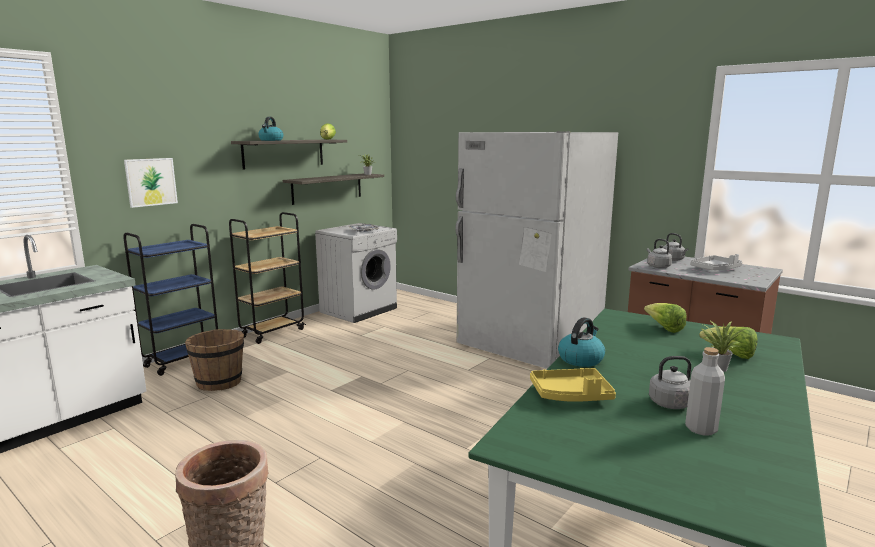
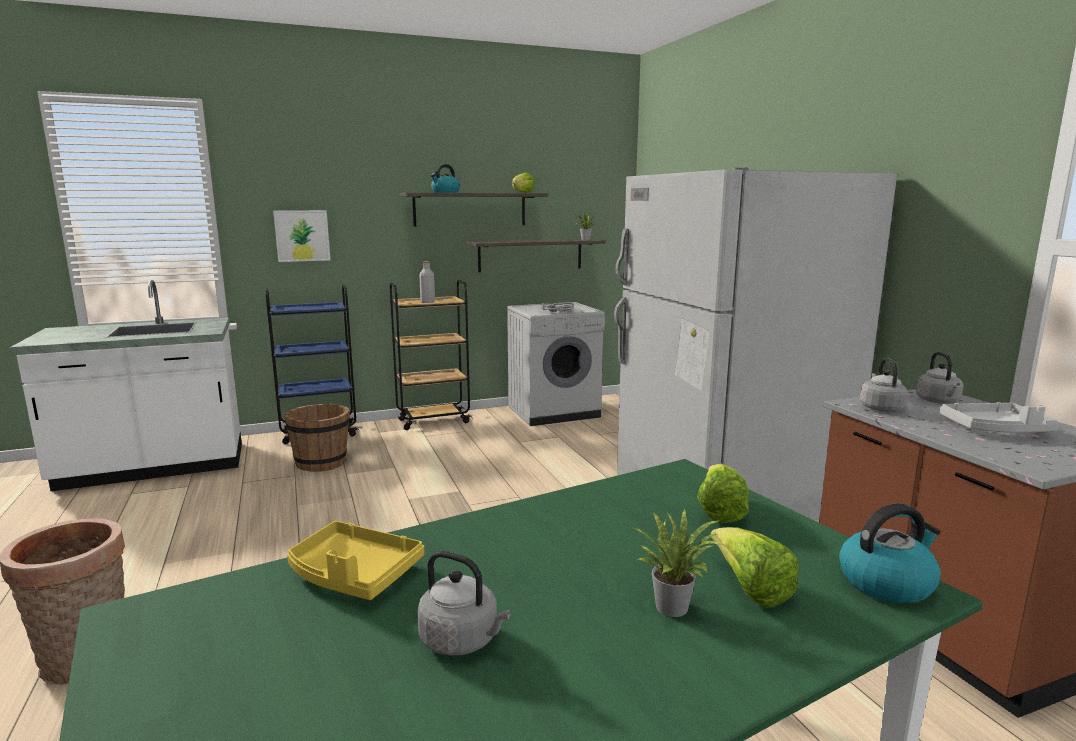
camera: 30 degrees right, 0 degrees up
(581, 359) = (483, 525): kettle -> kettle (886, 582)
(701, 429) = (410, 704): grey bottle -> grey bottle (427, 302)

